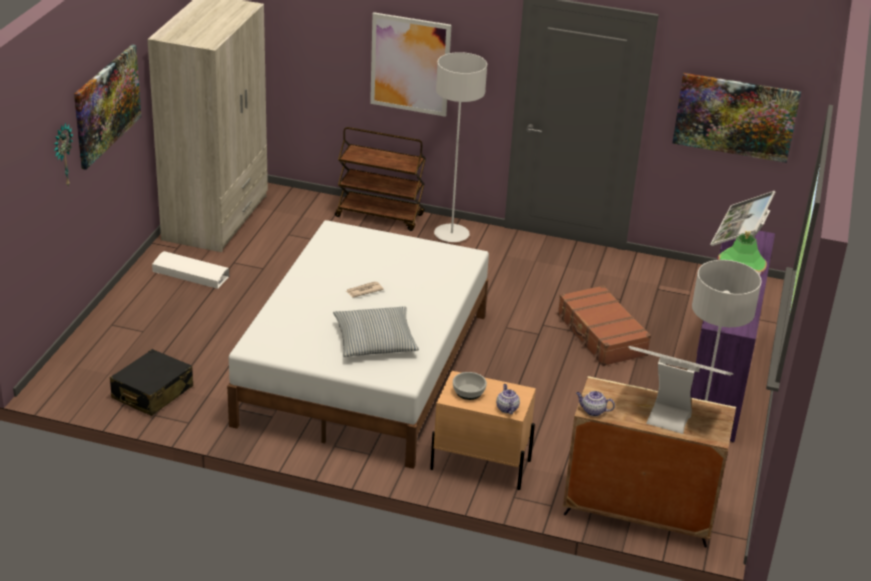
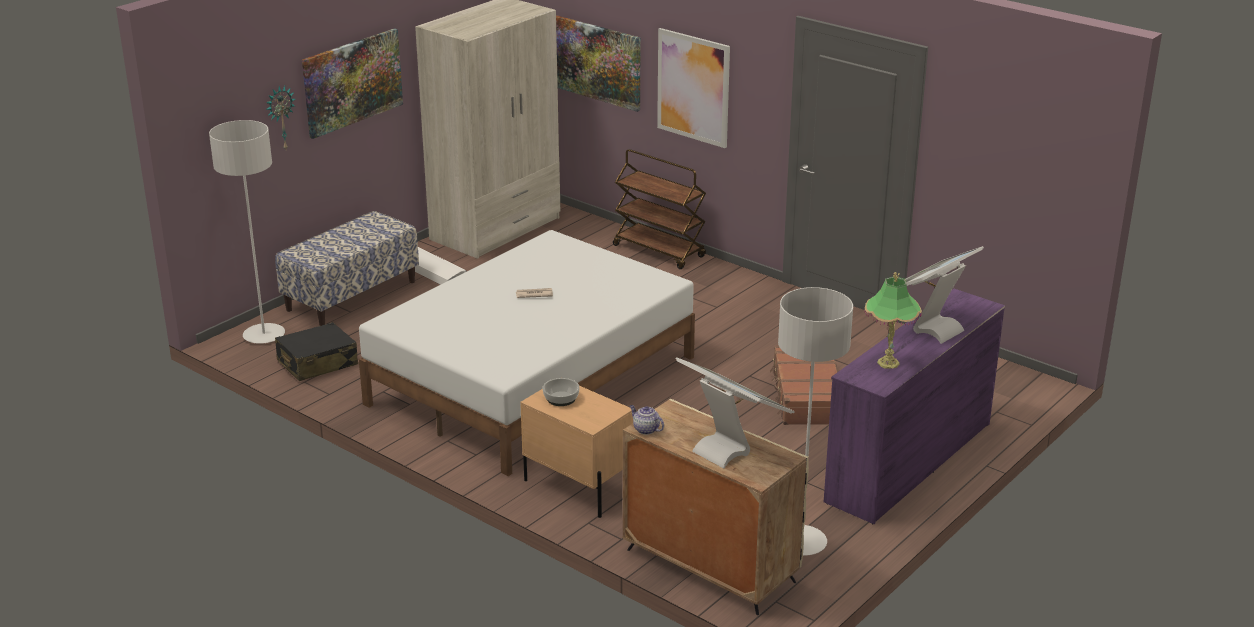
camera: 25 degrees right, 5 degrees down
(130, 314) = (351, 295): none -> bench
(375, 340) = (506, 338): pillow -> none
(451, 234) = (720, 279): grey floor lamp -> grey floor lamp (264, 335)
(506, 408) = (587, 420): teapot -> none
(735, 117) = (1009, 174): picture -> picture (596, 62)

